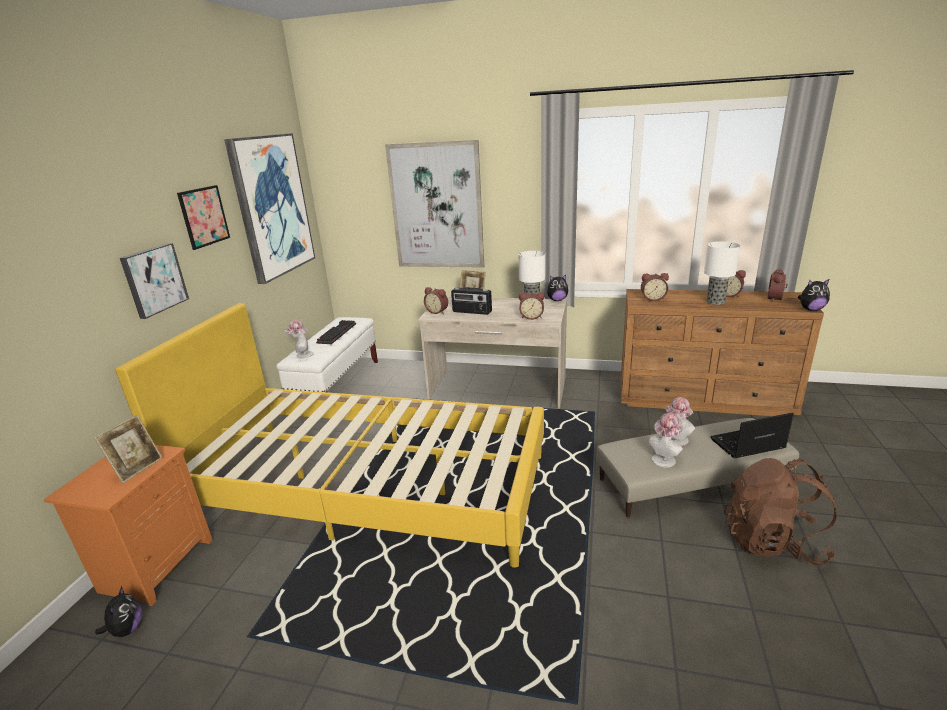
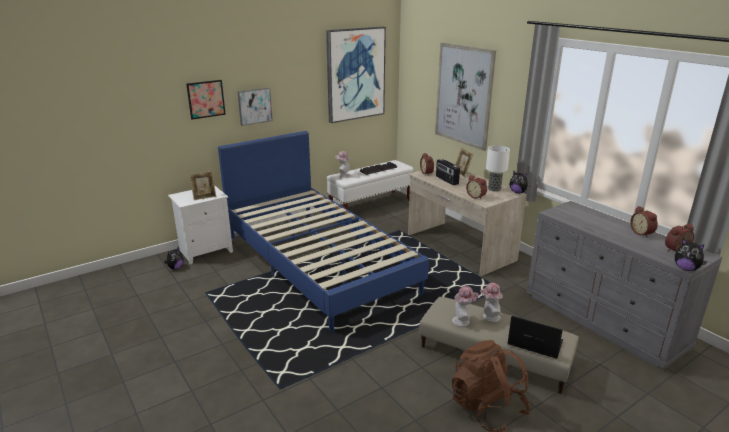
camera: 40 degrees right, 0 degrees up
(157, 564) = (206, 250): orange nightstand -> white nightstand
(204, 216) = (298, 75): picture -> picture (206, 99)
(368, 486) = (317, 262): yellow bed -> blue bed
(652, 299) = (572, 213): alarm clock -> none
(703, 398) = (604, 321): brown dresser -> grey dresser
(715, 302) = (616, 233): table lamp -> none

